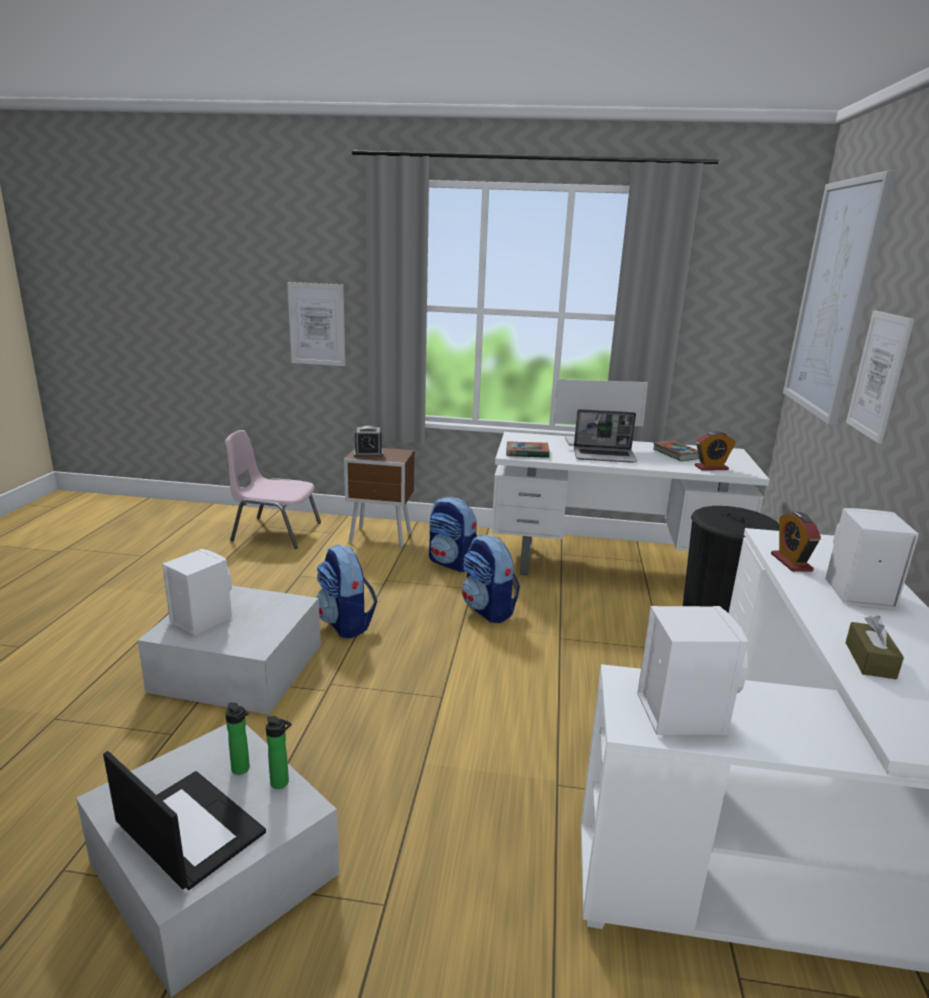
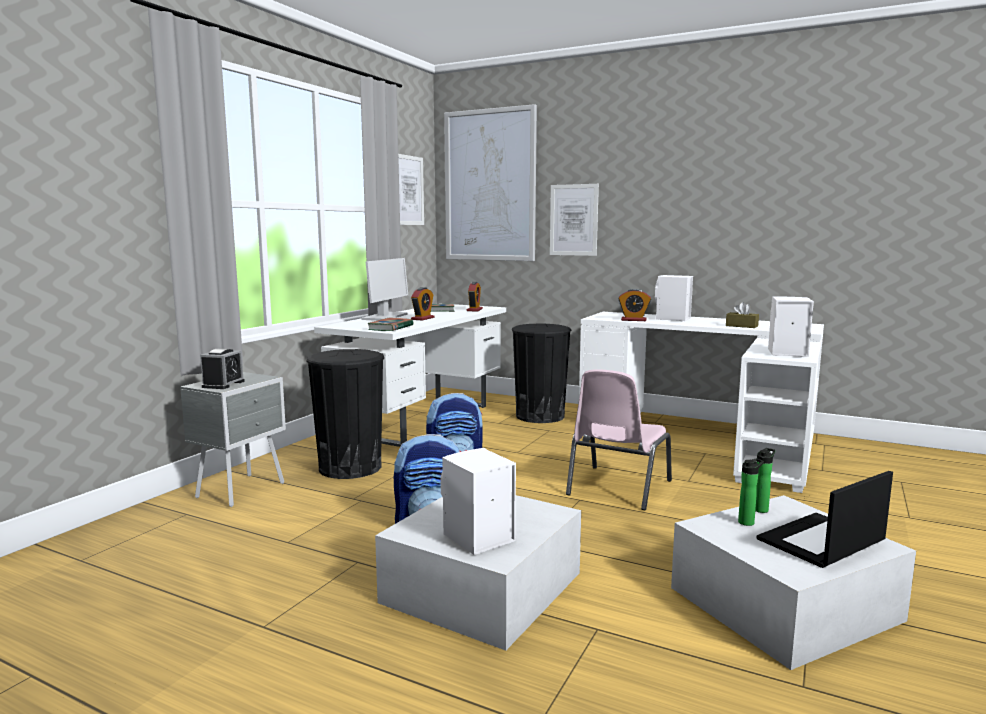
camera: 70 degrees left, 10 degrees down
(275, 532) = (121, 550): pink chair -> pink chair (617, 488)
(317, 324) = (78, 230): picture -> picture (409, 190)
(381, 537) = (243, 490): brown nightstand -> grey nightstand
(452, 563) = (350, 467): backpack -> black trash can
(605, 456) = (422, 318): laptop -> alarm clock

